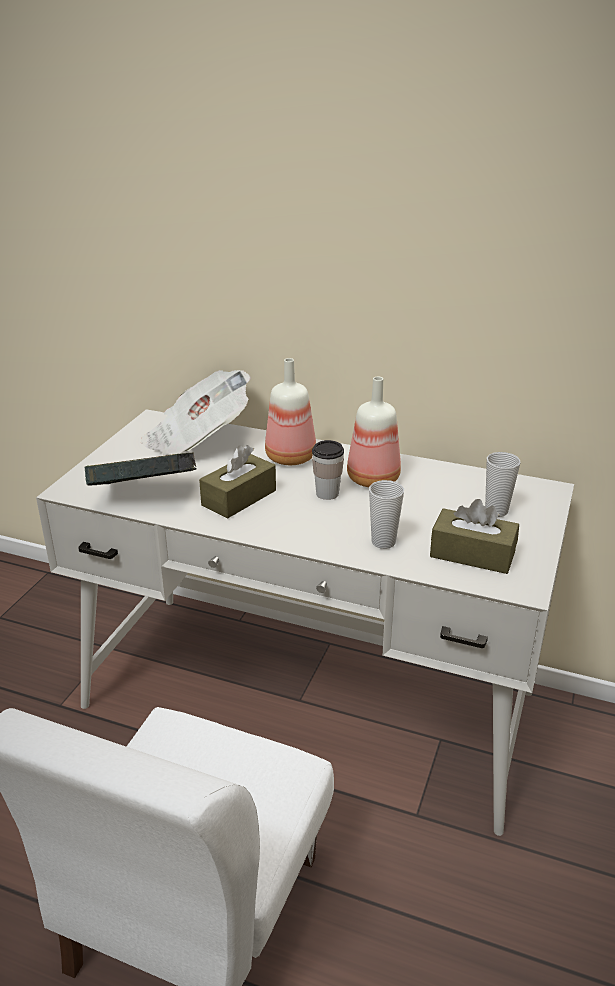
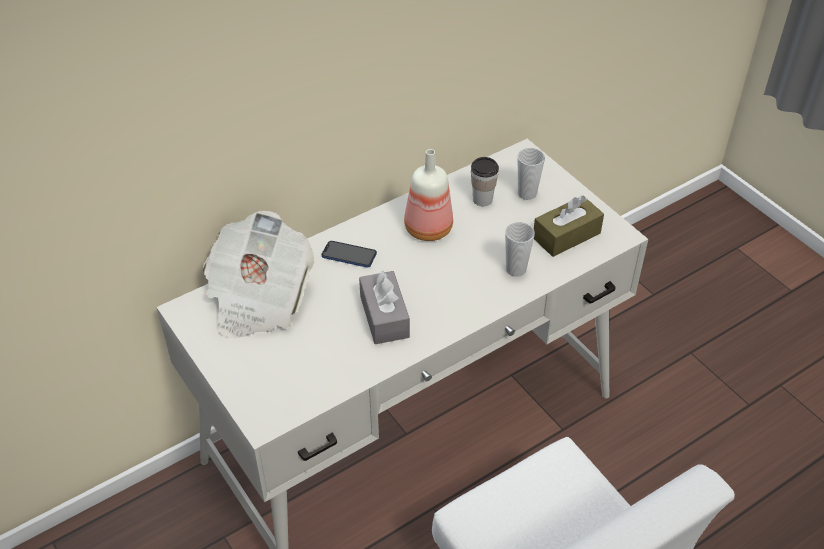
camera: 55 degrees left, 15 degrees up
(145, 495) = (325, 373): book -> none
(239, 498) = (384, 316): brown tissue box -> grey tissue box
(291, 457) = (349, 255): bottle -> phone
(327, 493) = (425, 264): cup -> cup (482, 200)

